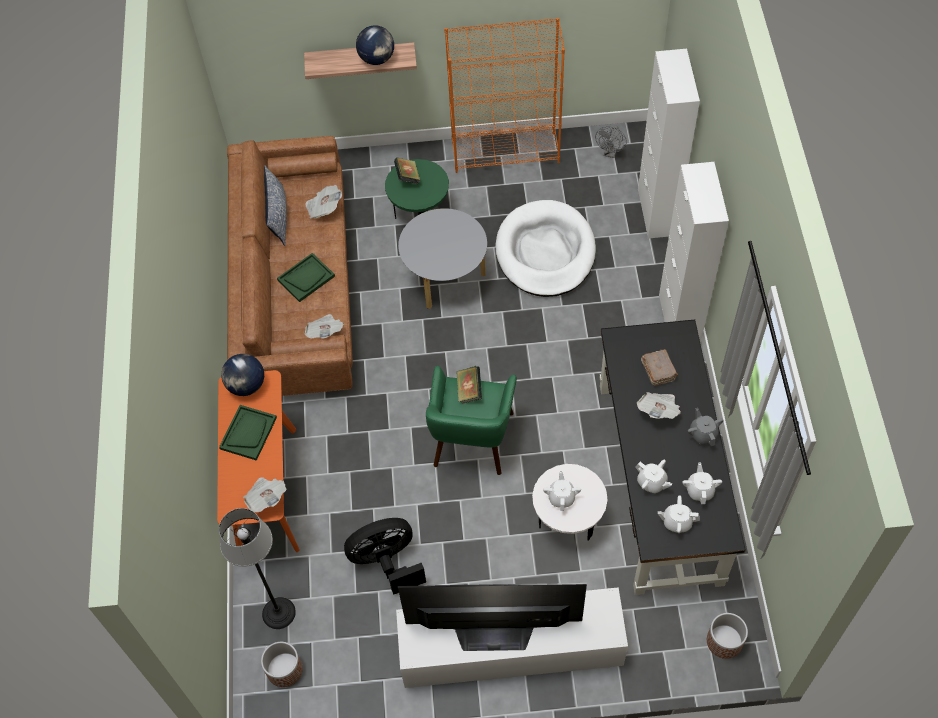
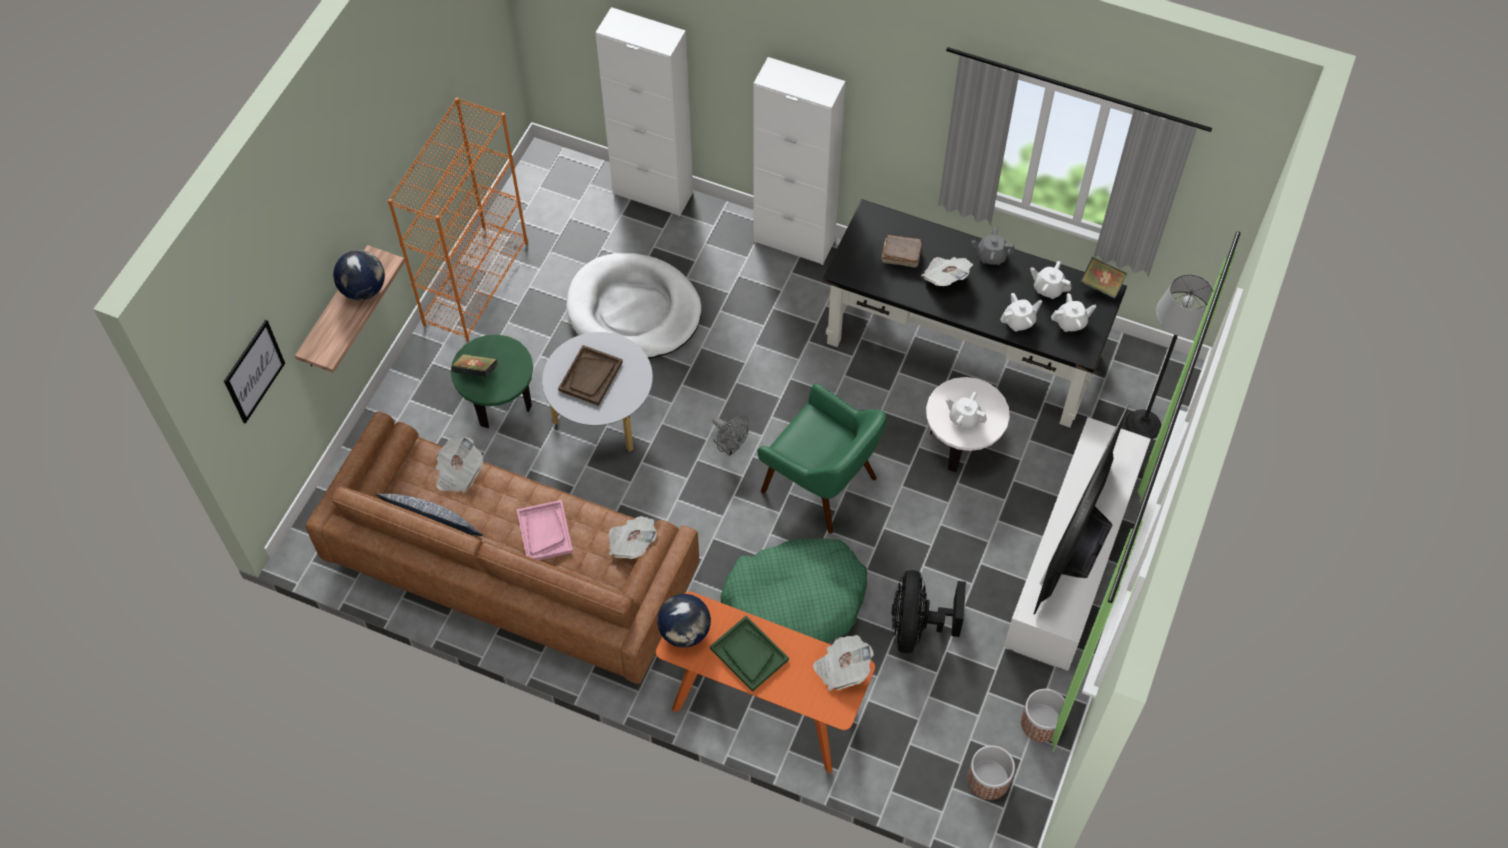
camera: 65 degrees left, 0 degrees up
(257, 29) = (254, 371): none -> picture
(278, 613) = (920, 758): floor lamp -> floor lamp (1143, 425)
(306, 278) = (544, 532): green tray -> pink tray
(363, 470) = (795, 602): none -> green dog bed
(440, 239) = (590, 376): none -> brown tray
(469, 390) = (799, 437): book -> book (1101, 285)
(610, 153) = (549, 193): grey fan -> grey fan (730, 447)
(676, 522) = (1071, 322): white teapot -> white teapot turned 135 degrees counterclockwise
(724, 641) = (1152, 380): planter -> planter (1041, 722)

